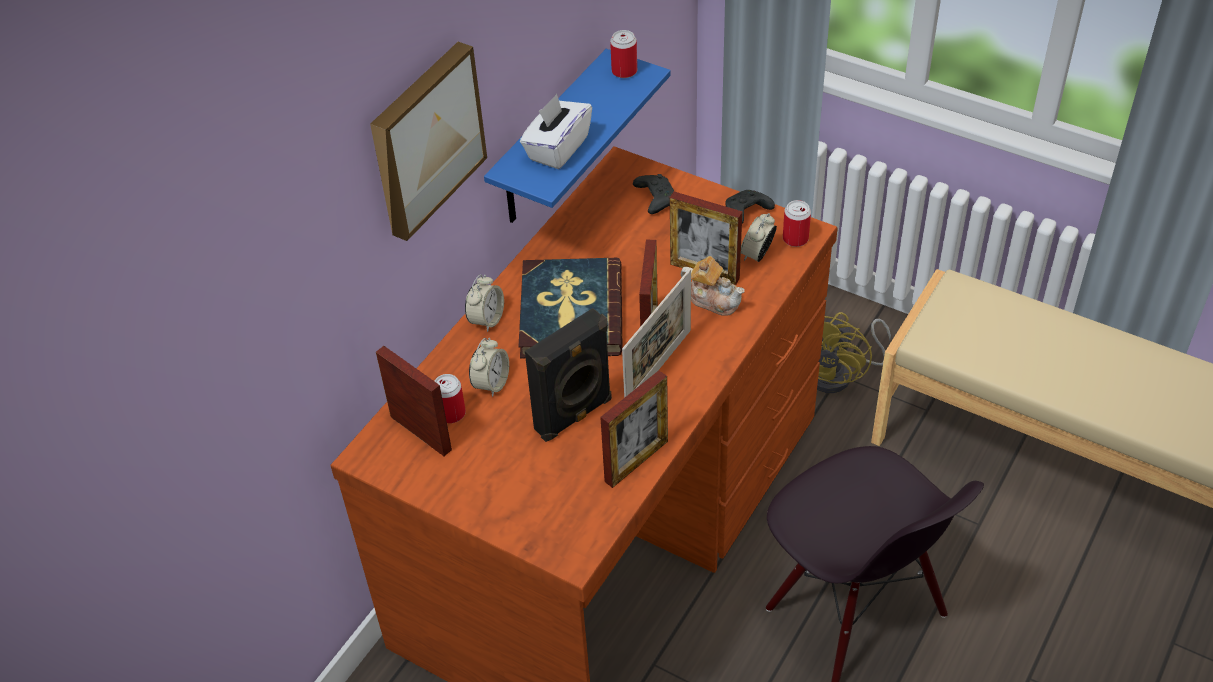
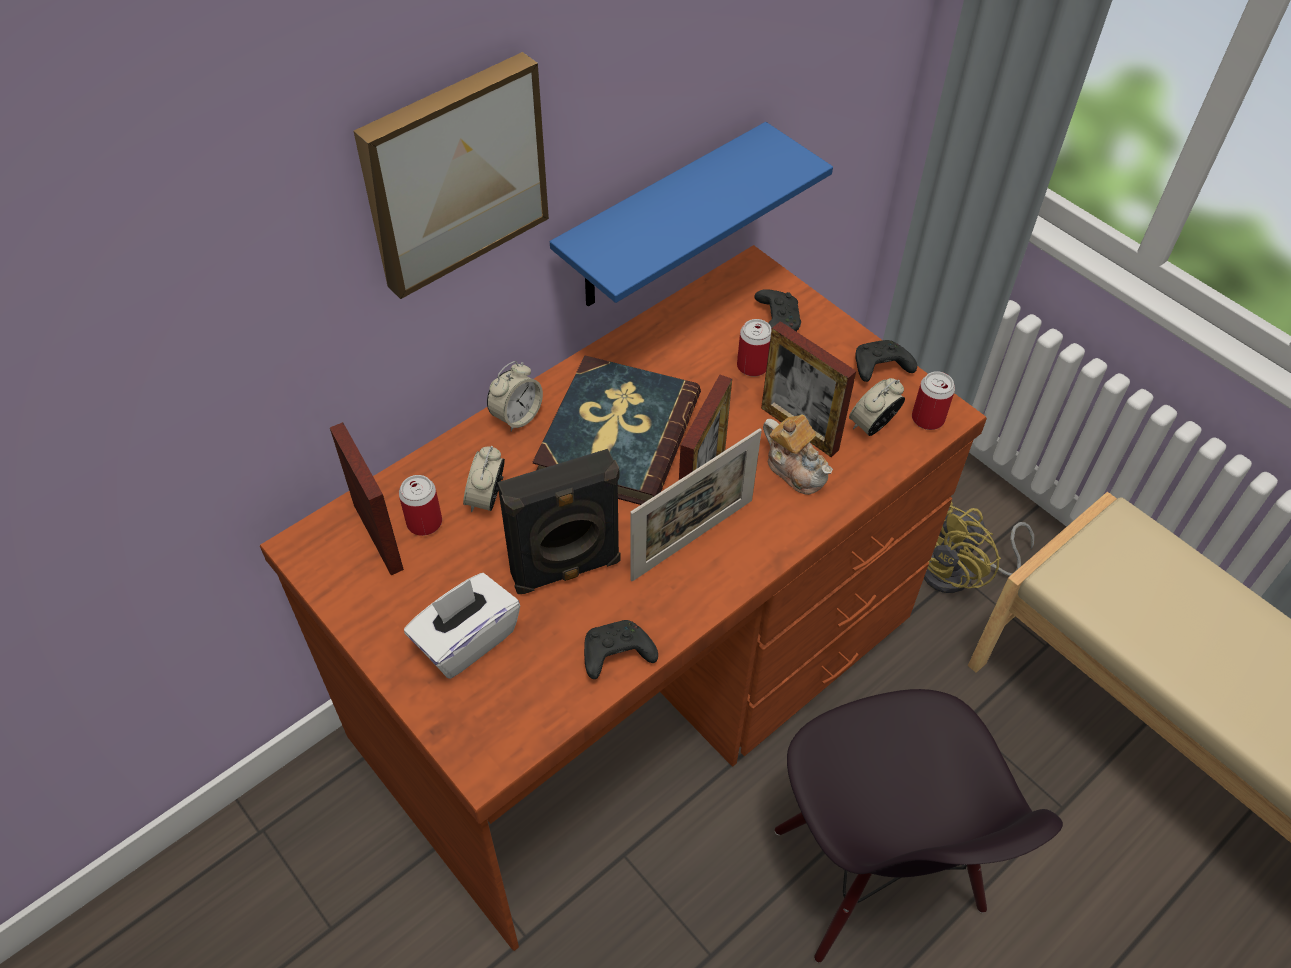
camera: 15 degrees right, 5 degrees up
(491, 384) = (486, 498): alarm clock -> alarm clock turned 150 degrees clockwise
(557, 148) = (652, 229): white tissue box -> white tissue box (466, 640)
(624, 71) = (775, 154): can -> can (752, 366)
(636, 461) = (615, 655): picture frame -> black game controller

